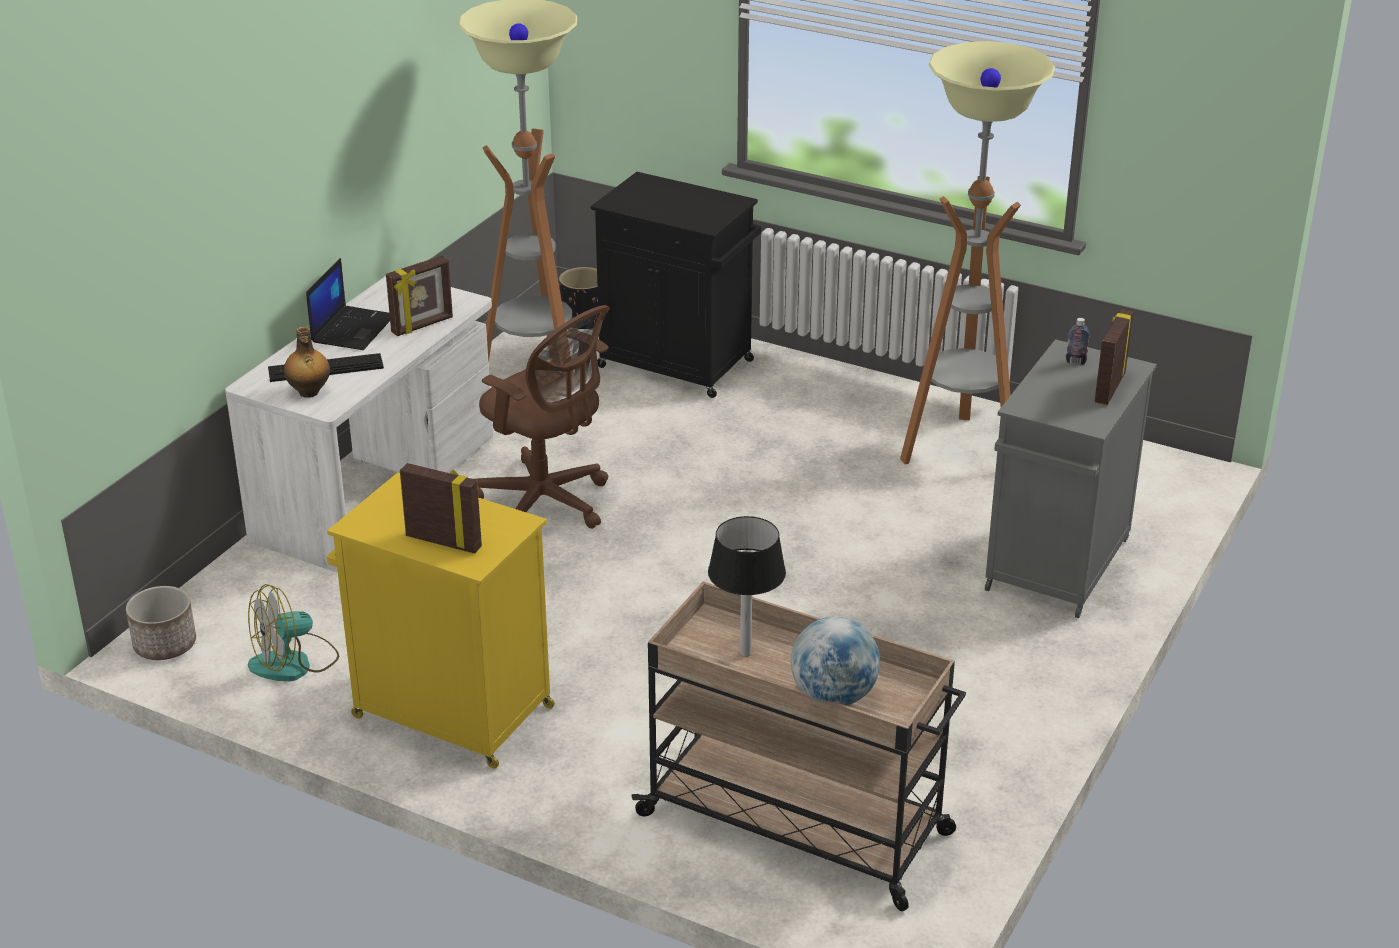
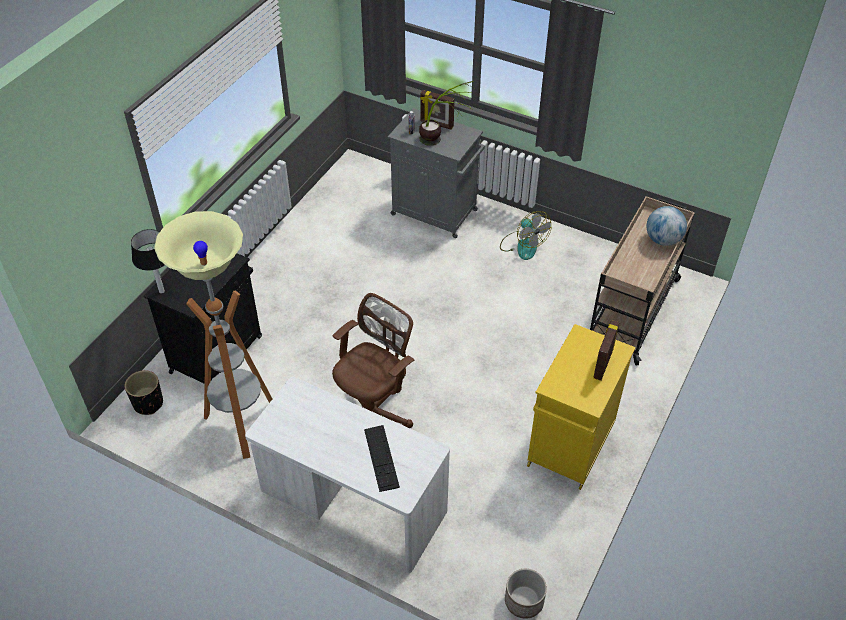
camera: 90 degrees left, 15 degrees up
(294, 663) = (535, 526): fan -> fan (523, 245)
(309, 392) = (414, 463): bottle -> none
(352, 328) = (327, 449): laptop -> none
(422, 326) = (327, 410): picture frame -> none
(744, 653) = (637, 267): table lamp -> table lamp (161, 291)
(960, 450) = (329, 237): floor lamp -> none
(1056, 394) = (442, 140): none -> potted plant

